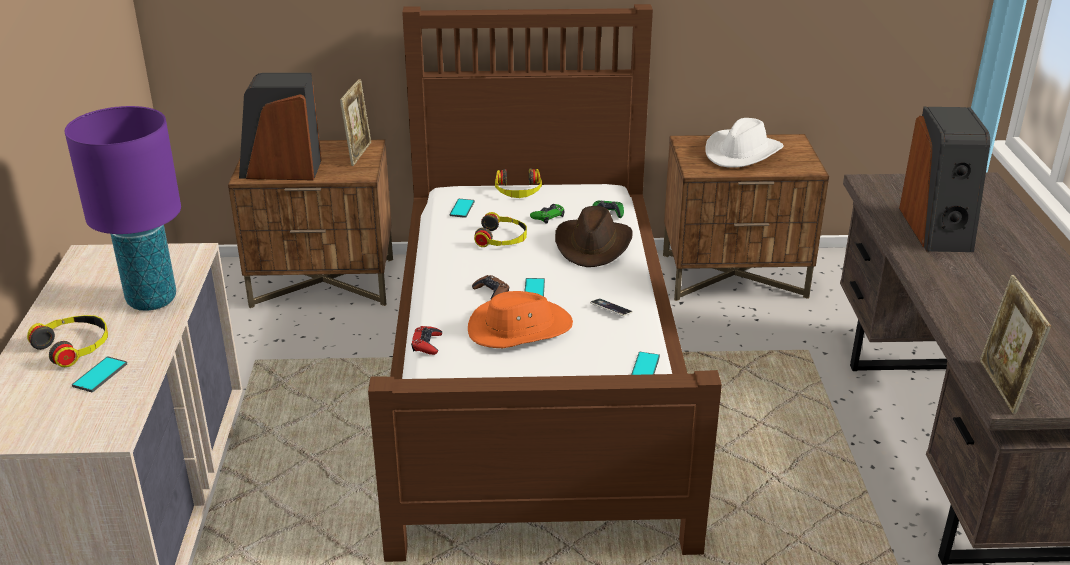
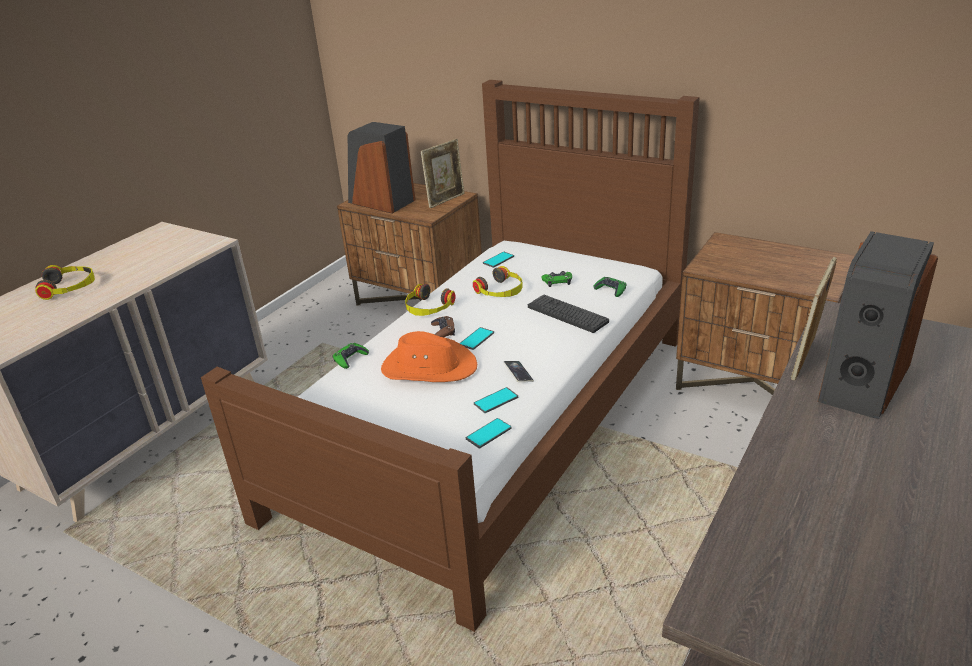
camera: 35 degrees right, 0 degrees up
(100, 375) = (53, 310): phone -> phone (496, 400)
(151, 300) = (148, 268): purple table lamp -> none
(427, 344) = (350, 359): red game controller -> green game controller
(518, 191) = (558, 255): headphones -> headphones (428, 308)
(593, 245) = (567, 314): brown hat -> keyboard
(742, 153) = (768, 260): white hat -> none
(1001, 387) = (721, 590): picture frame -> picture frame (806, 360)

